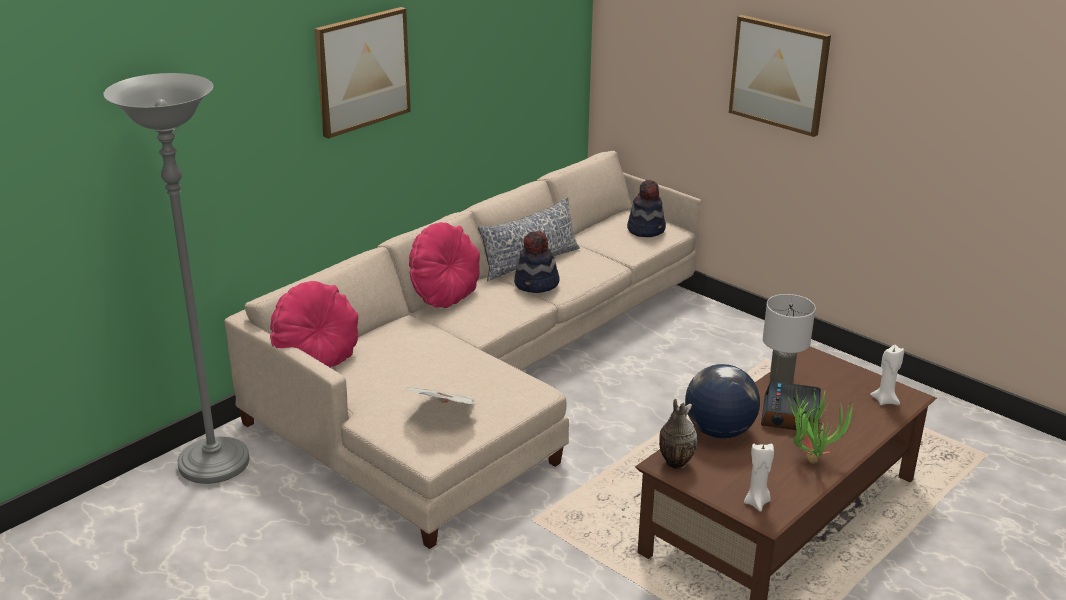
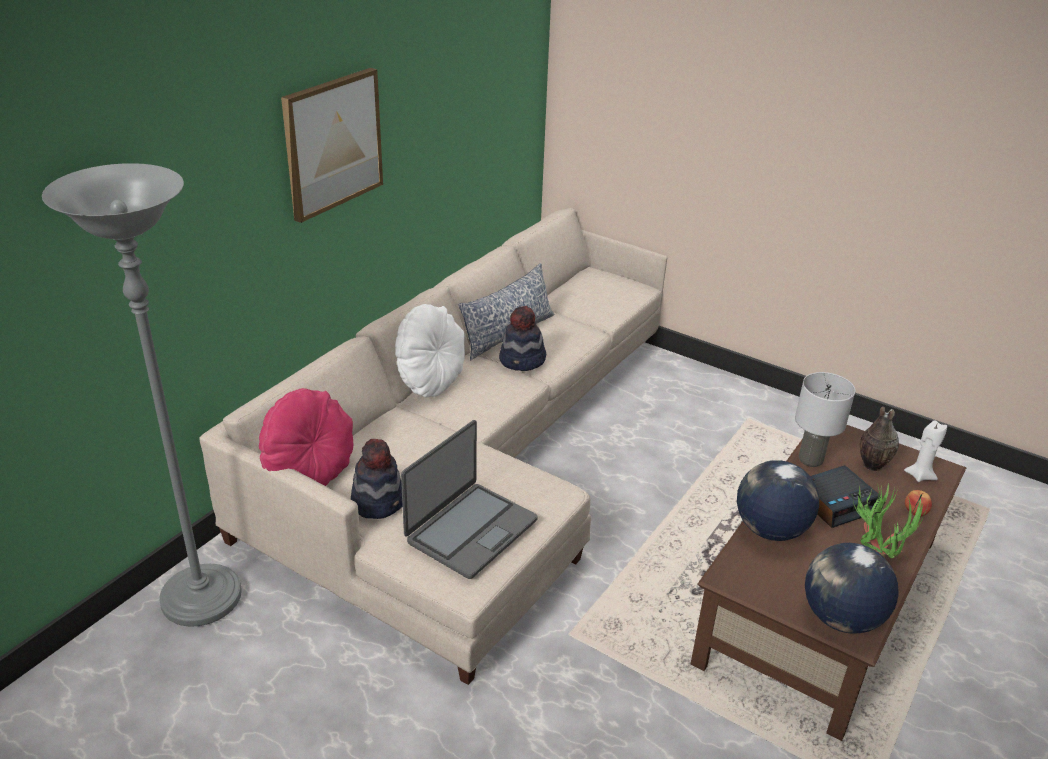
camera: 10 degrees left, 5 degrees up
(445, 299) = (431, 384): pink pillow -> white pillow
(445, 412) = (470, 530): newspaper -> laptop
(646, 229) = (614, 289): hat -> hat (379, 501)
(674, 463) = (738, 576): vase -> vase (871, 465)
(757, 502) = (841, 619): white candle -> globe
(779, 74) = (762, 129): picture -> none
(791, 415) = (835, 502): alarm clock -> alarm clock turned 120 degrees counterclockwise
(867, 428) = (915, 511): none -> apple

